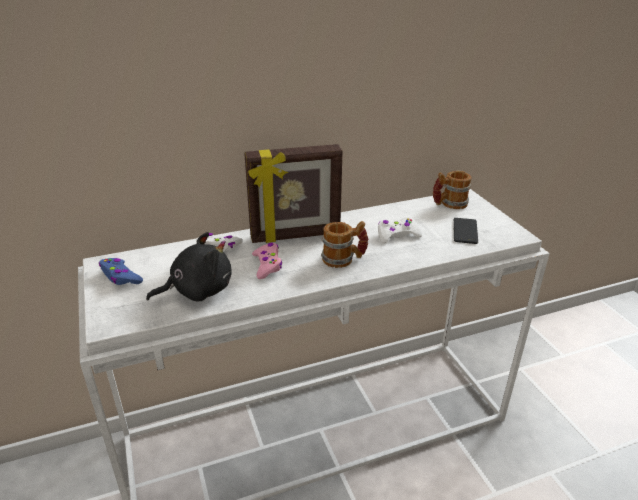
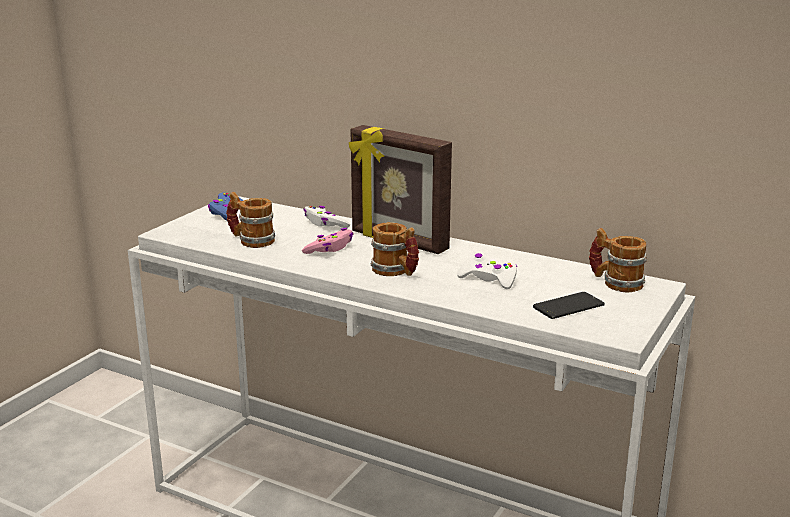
camera: 50 degrees right, 10 degrees down
(198, 290) = (251, 240): black plush toy -> mug

